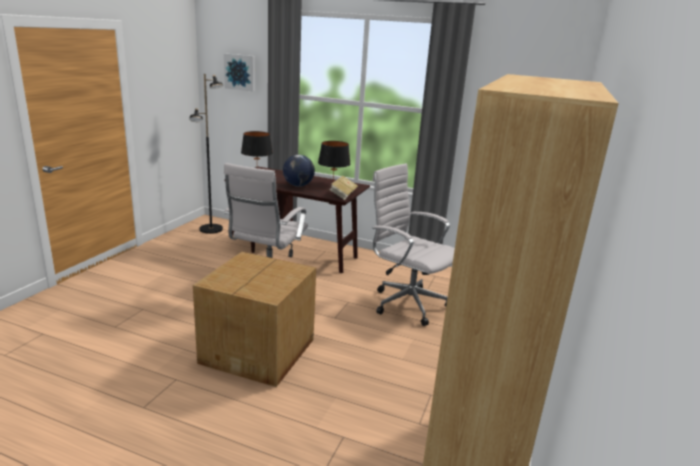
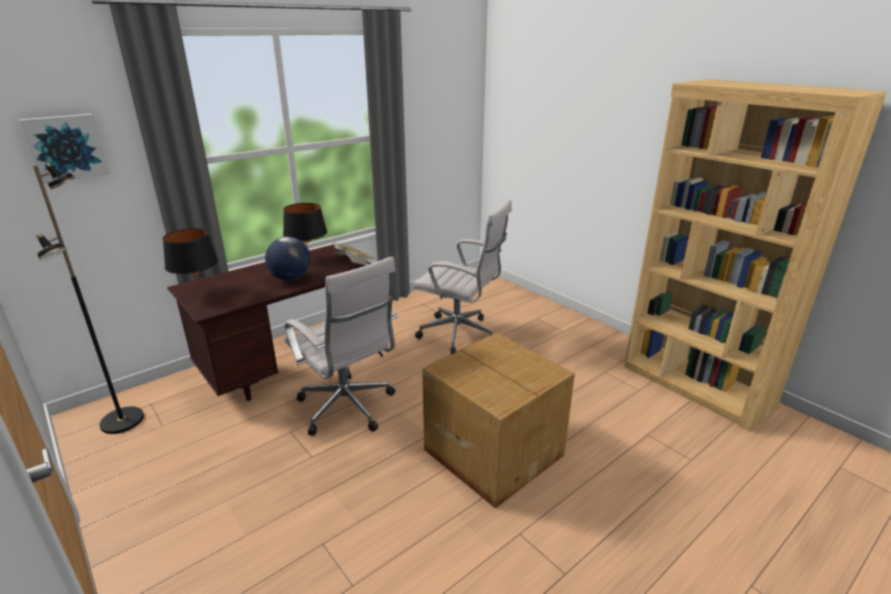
camera: 60 degrees left, 5 degrees up
(406, 303) = (461, 335): white office chair -> white office chair turned 135 degrees counterclockwise

